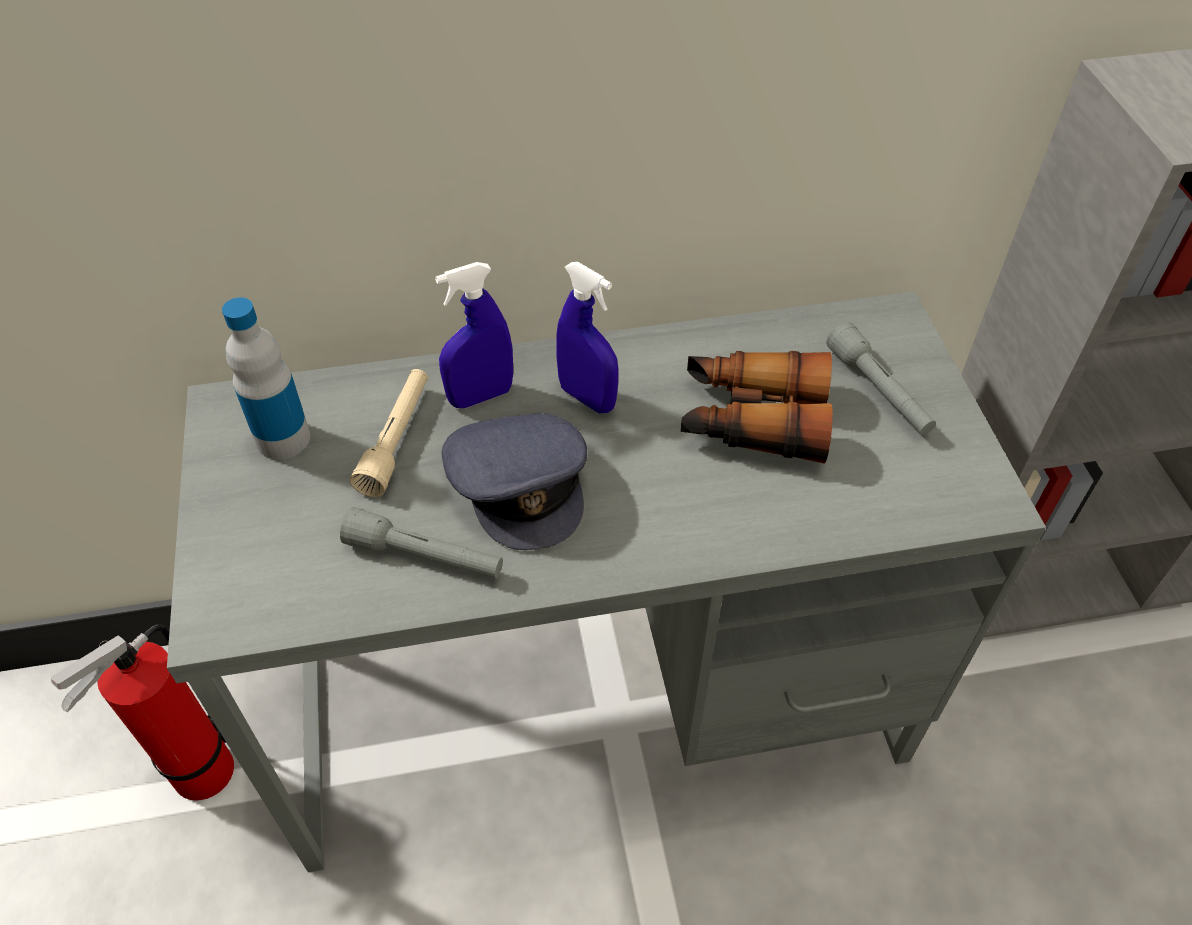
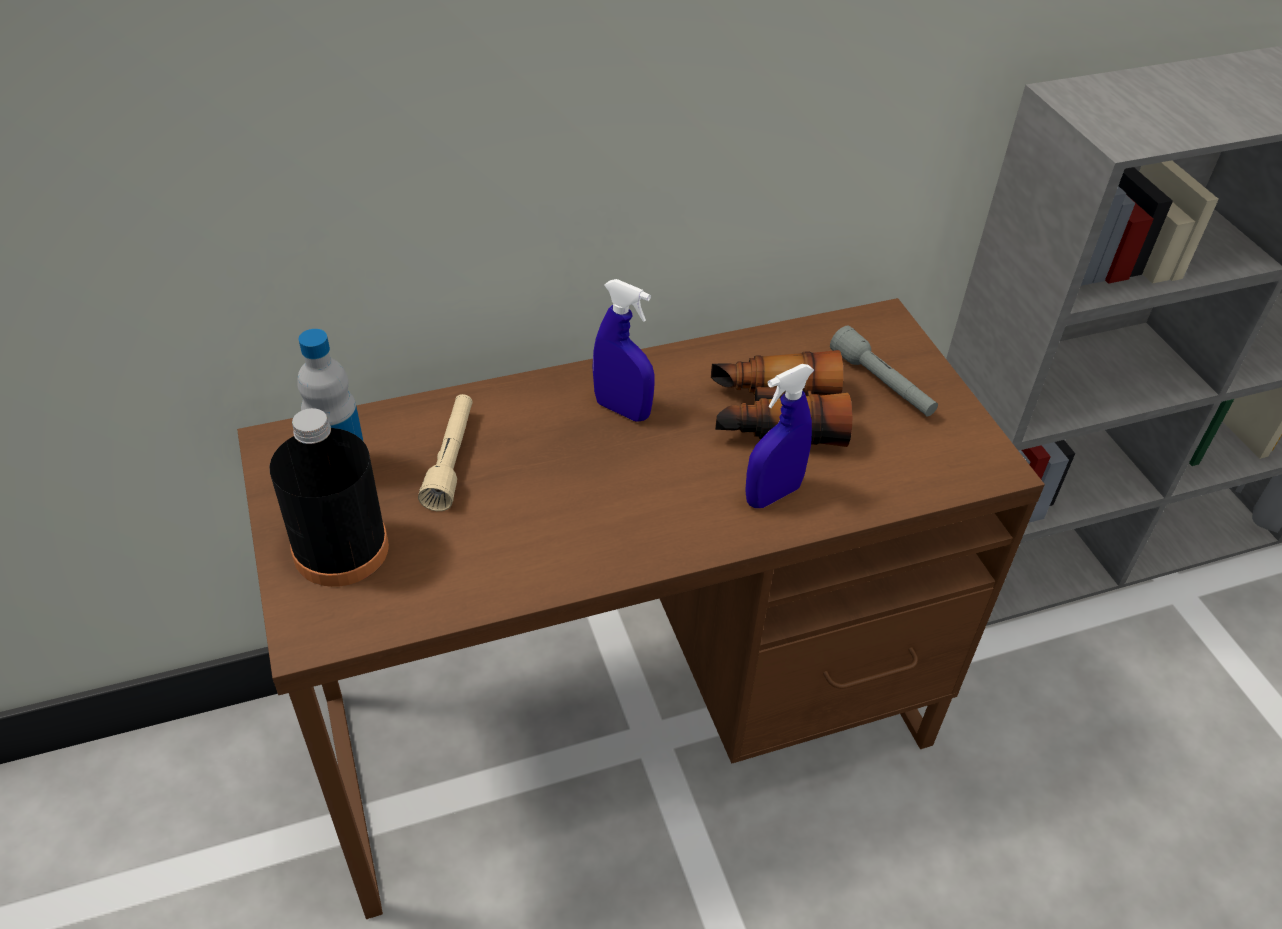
camera: 10 degrees left, 5 degrees down
(196, 777) = (235, 842): fire extinguisher -> none
(264, 530) = (341, 549): none -> black bottle
(425, 557) = (500, 558): grey flashlight -> none
(480, 396) = (523, 416): blue spray bottle -> blue spray bottle (772, 495)
(520, 484) = (575, 488): grey cap -> none
(597, 700) = (629, 722): grey desk -> brown desk

